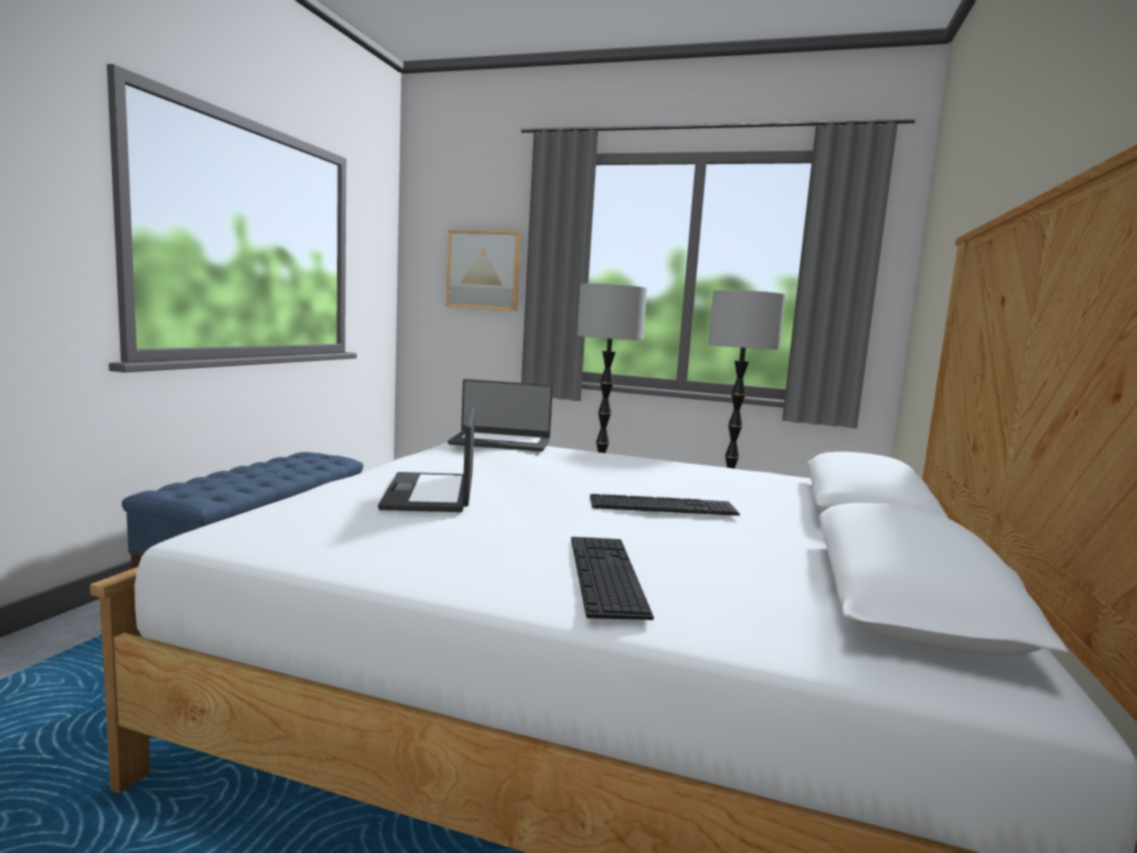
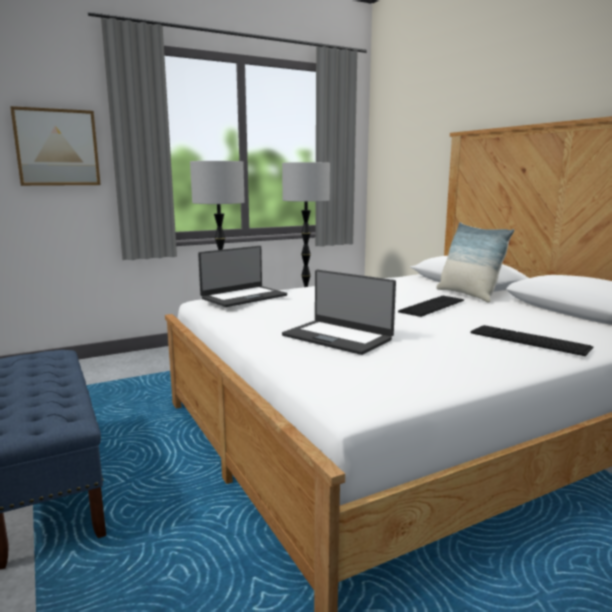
camera: 45 degrees left, 5 degrees up
(793, 516) = (468, 295): none -> pillow

